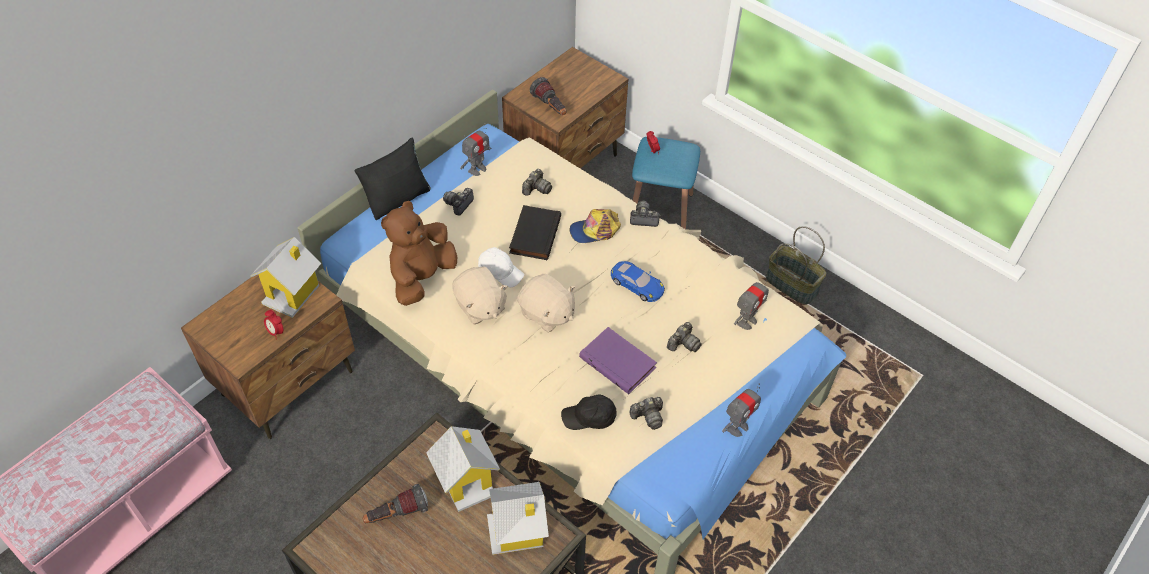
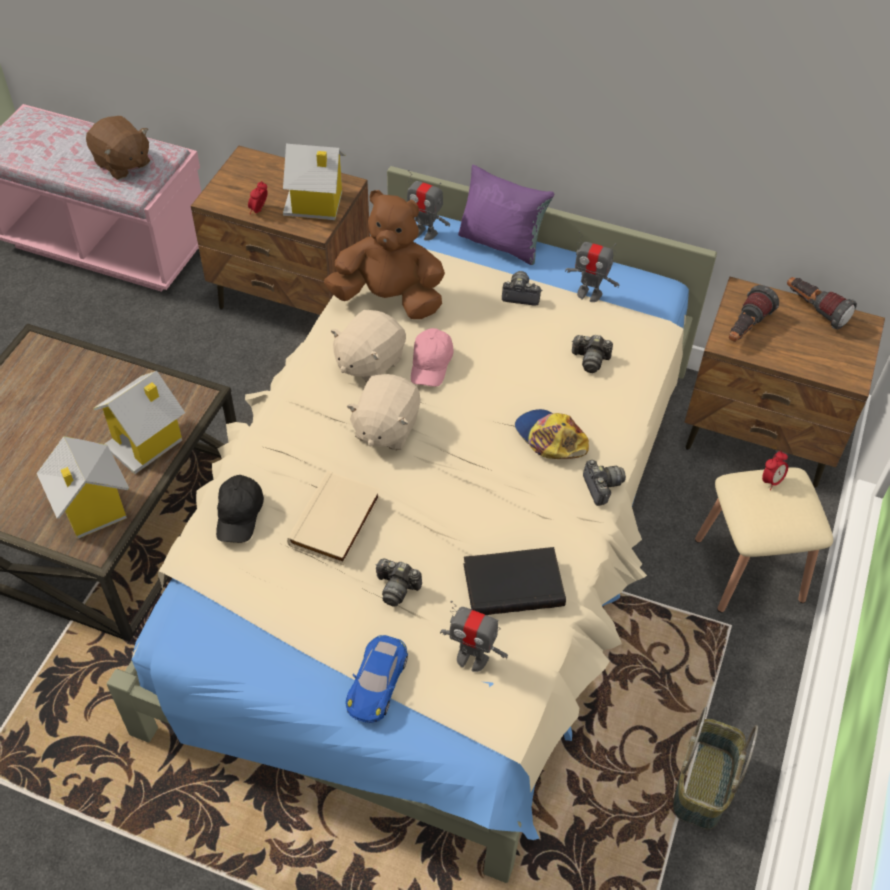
camera: 70 degrees right, 0 degrees up
(135, 424) = (122, 164): none -> brown plush toy
(396, 514) = (89, 396): flashlight -> flashlight (814, 310)
(398, 199) = (501, 243): black pillow -> purple pillow
(500, 272) = (431, 364): white cap -> pink cap
(534, 234) = (509, 378): black book -> black book (513, 583)
(589, 418) = (240, 515): black cap -> black cap turned 150 degrees counterclockwise
(619, 362) = (337, 522): purple book -> beige book
(637, 284) = (476, 508): blue toy car -> blue toy car (377, 682)
(648, 417) = (263, 578): camera -> none
(660, 209) = (749, 569): blue stool -> beige stool
(737, 427) = (285, 691): toy robot -> toy robot (425, 233)

